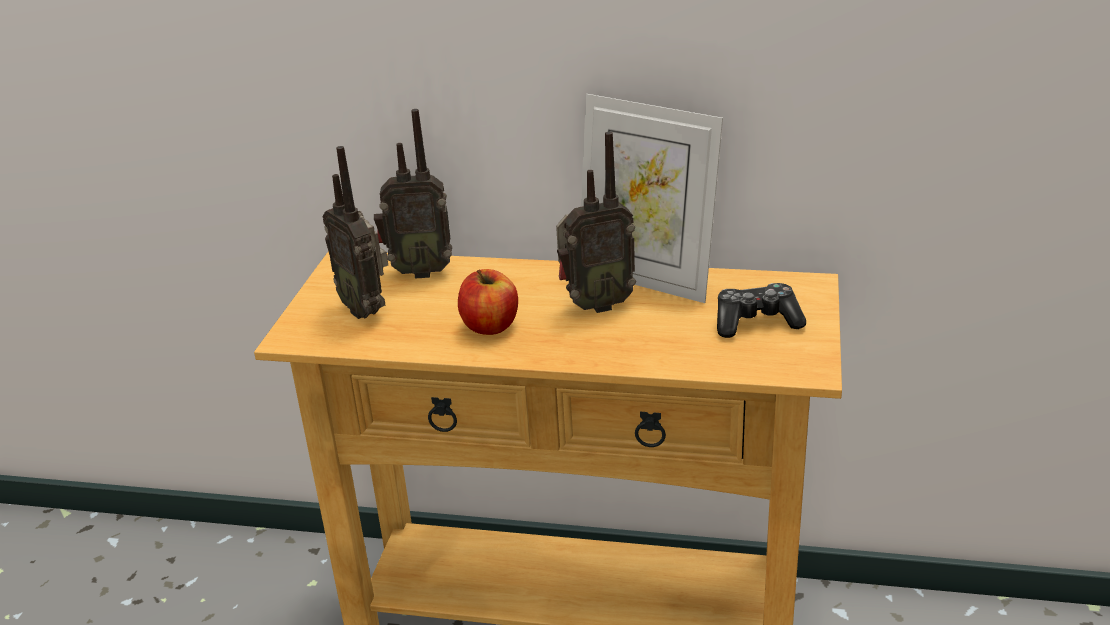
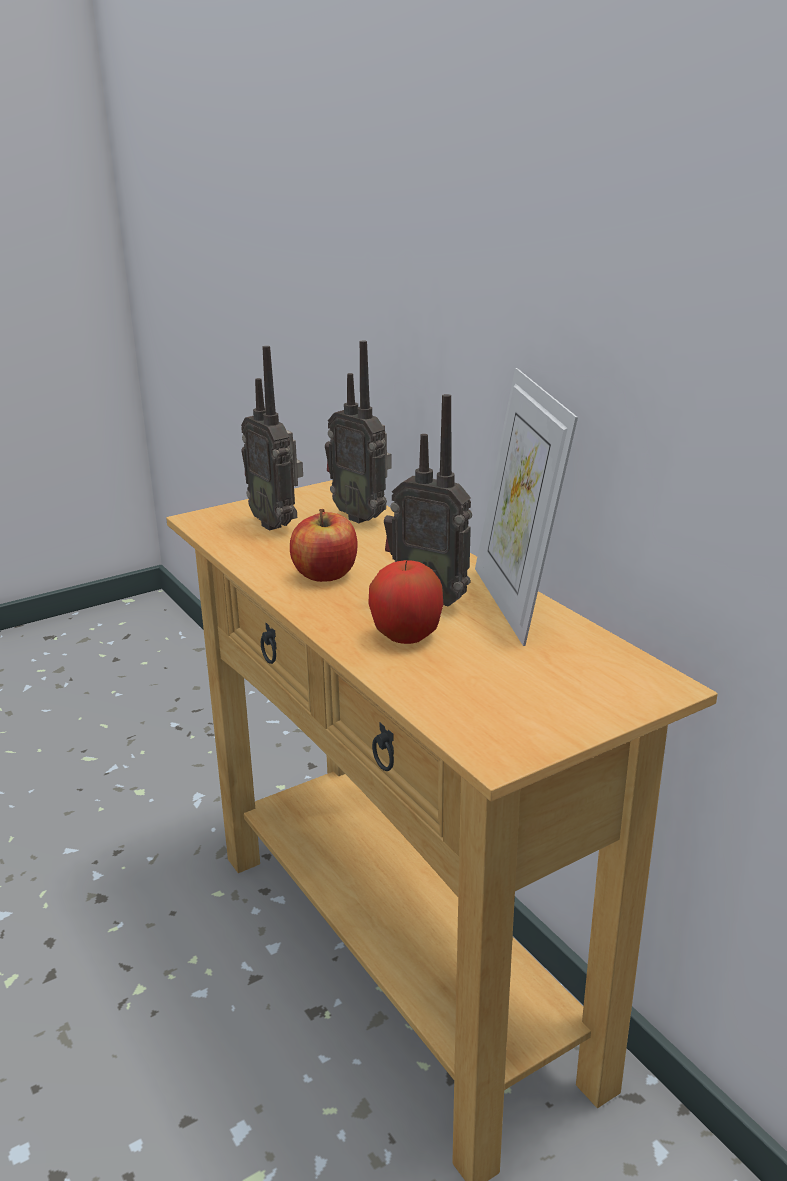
camera: 45 degrees right, 5 degrees down
(366, 309) = (276, 523): radio -> radio turned 45 degrees counterclockwise
(629, 335) = (406, 635): none -> apple
(756, 322) = (536, 686): game controller -> none

